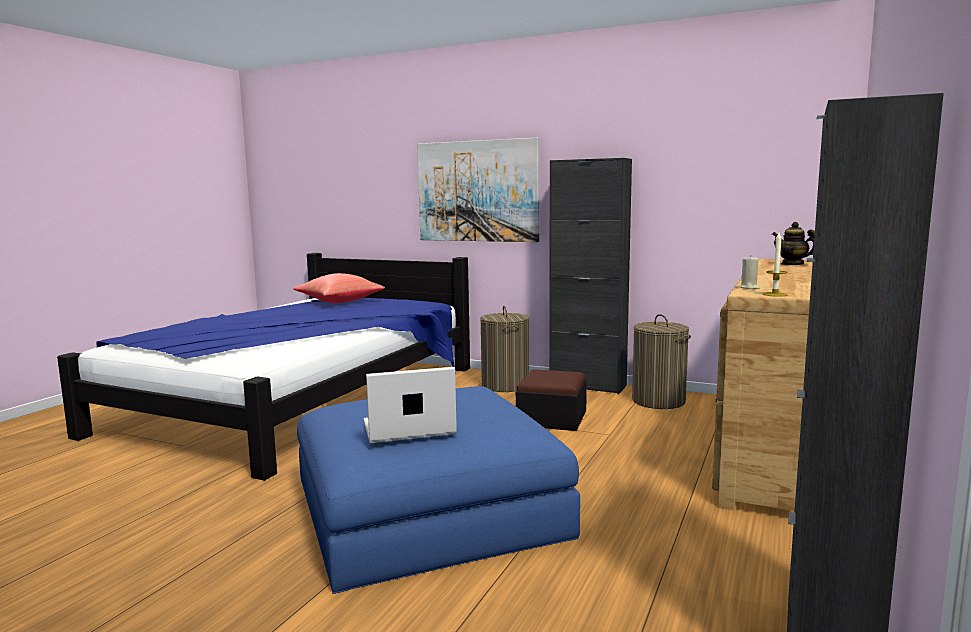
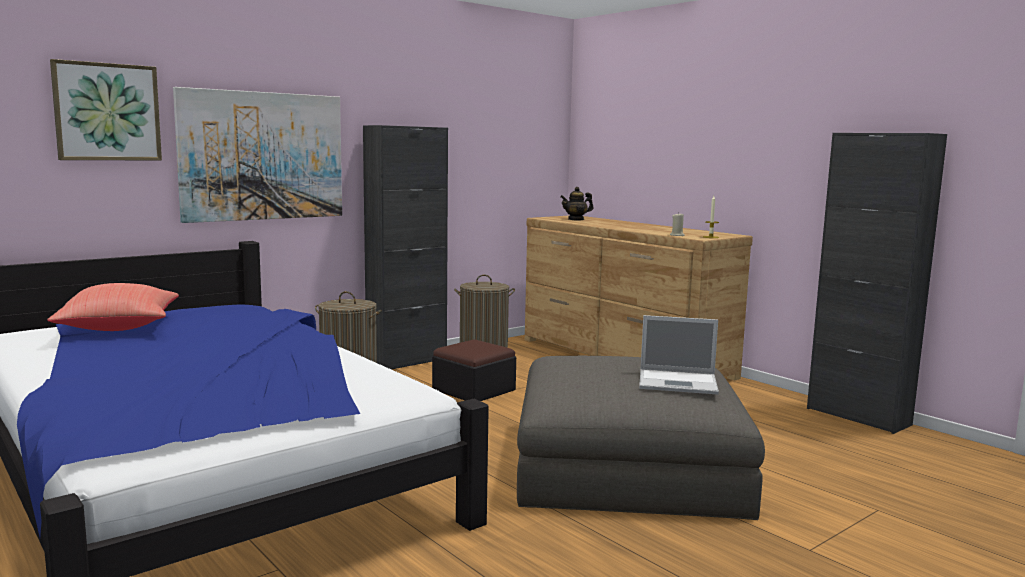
camera: 65 degrees left, 0 degrees up
(383, 164) = (107, 112): none -> picture
(406, 429) = (679, 382): laptop -> laptop turned 90 degrees counterclockwise
(427, 509) = (628, 465): blue ottoman -> grey ottoman

